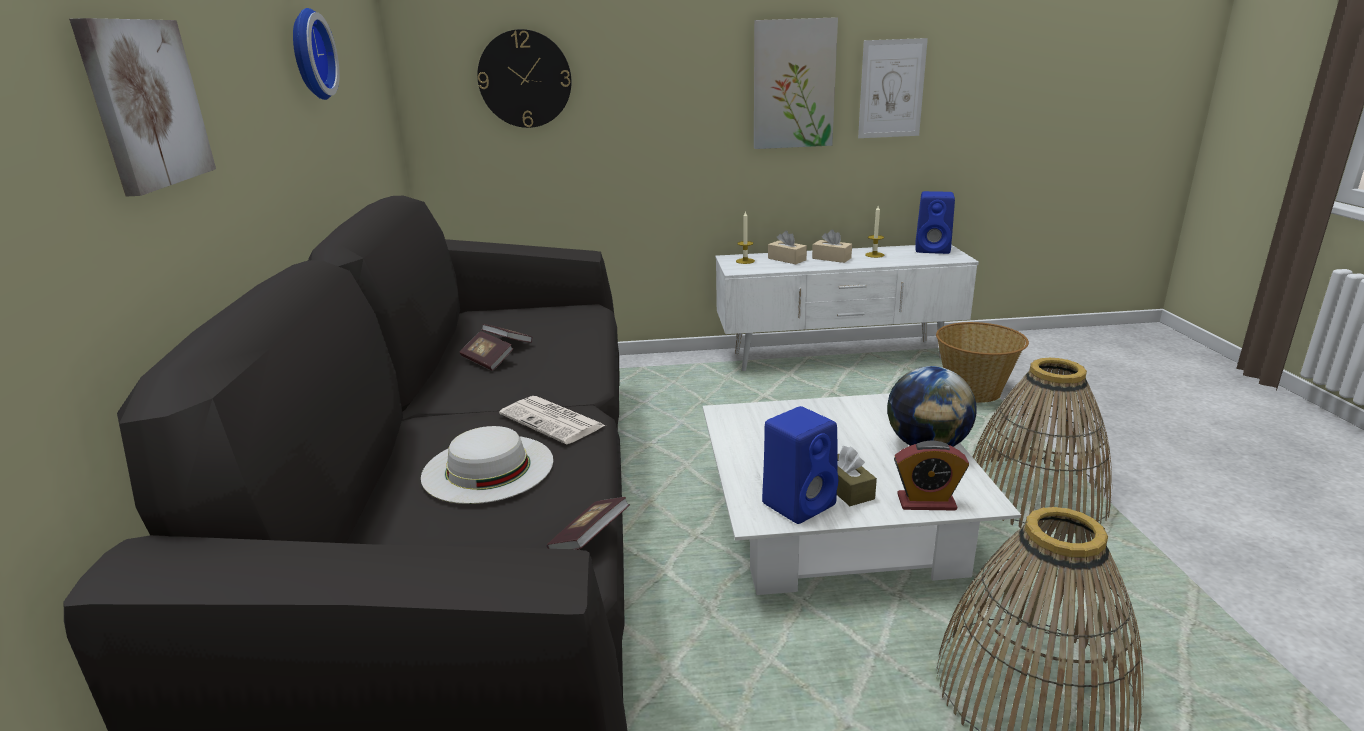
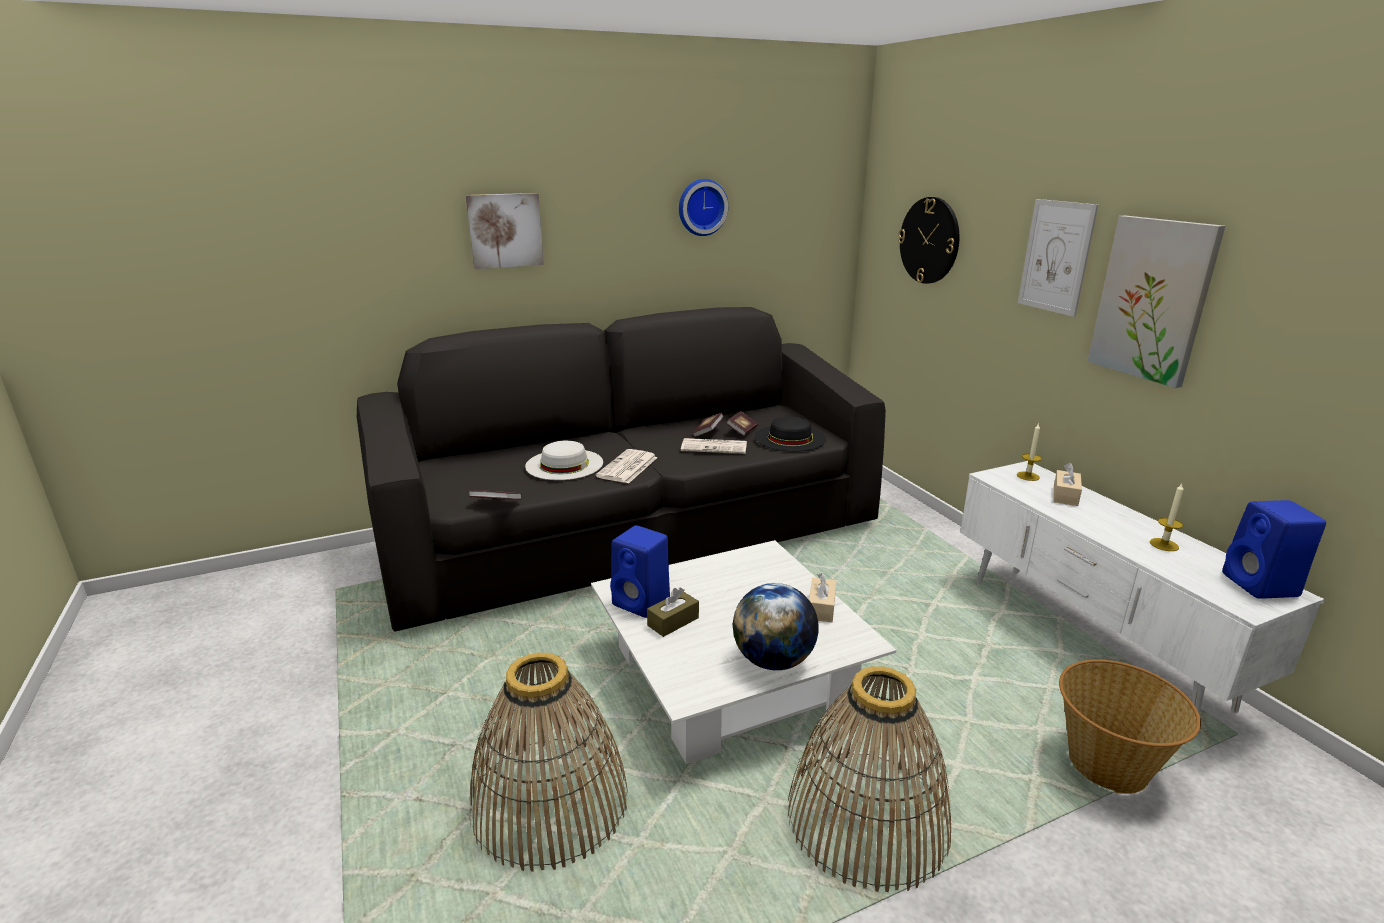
camera: 70 degrees right, 0 degrees up
(543, 362) = (715, 447): none -> newspaper
(564, 323) = (790, 438): none -> black hat
(831, 258) = (1107, 519): beige tissue box -> beige tissue box (821, 607)
(891, 89) = (1286, 339): picture -> picture (1056, 257)
(926, 502) = (669, 664): alarm clock -> none

